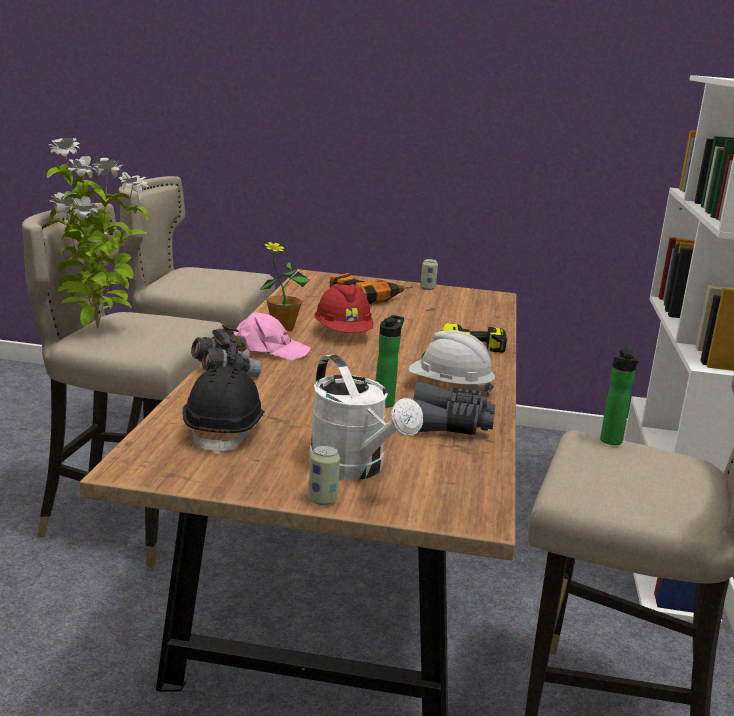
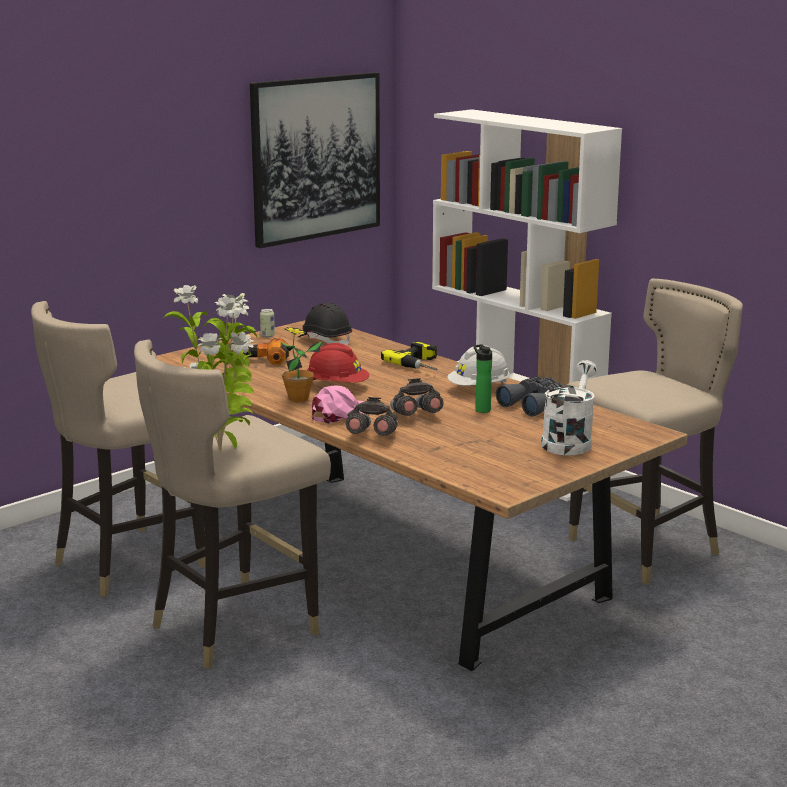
camera: 50 degrees left, 0 degrees up
(225, 432) = (478, 458): black hard hat -> black hard hat (325, 341)
(313, 378) = (415, 416): none -> grey binoculars
(322, 500) = (599, 458): can -> none
(354, 469) = (569, 441): white watering can -> white watering can turned 75 degrees counterclockwise
(596, 126) = (316, 158): none -> picture
(612, 442) = (603, 378): bottle -> none

